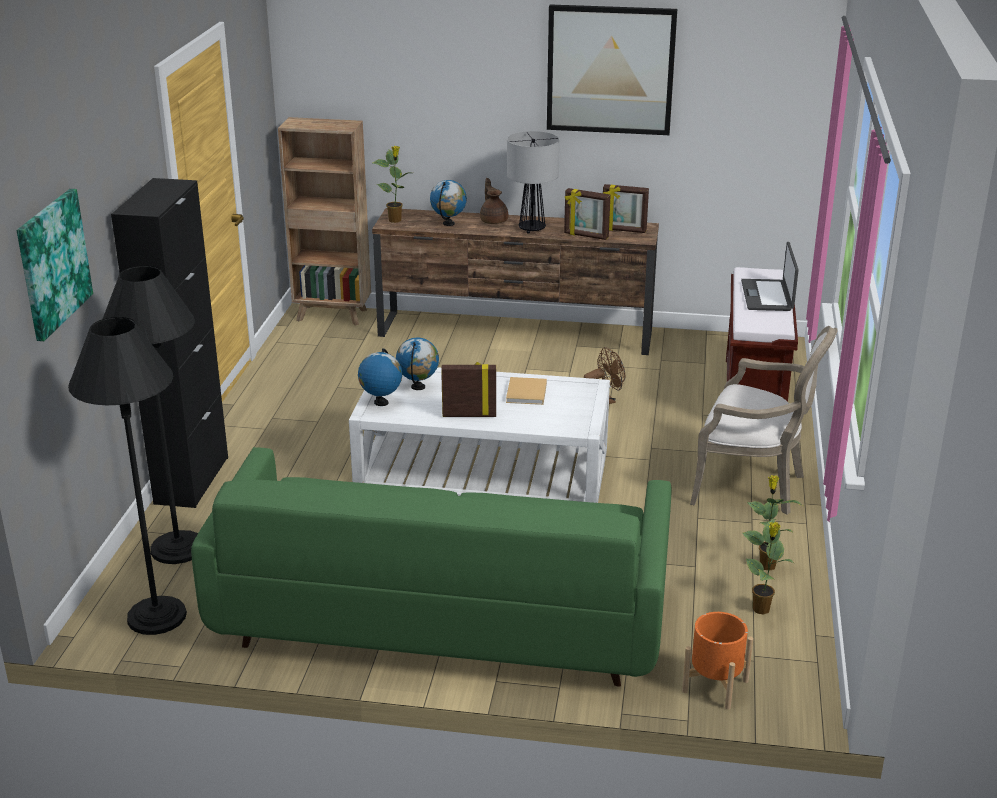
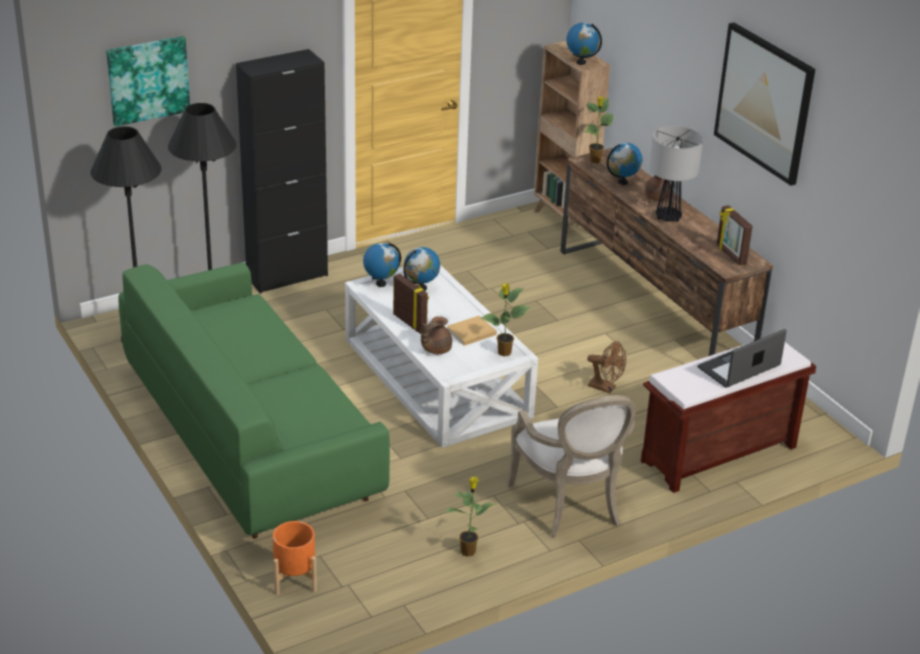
camera: 50 degrees right, 5 degrees up
(337, 126) = (581, 62): none -> globe
(532, 419) = (435, 349): none -> brown teapot
(586, 236) = (692, 243): picture frame -> none
(761, 609) = (407, 568): potted plant -> potted plant (503, 353)

